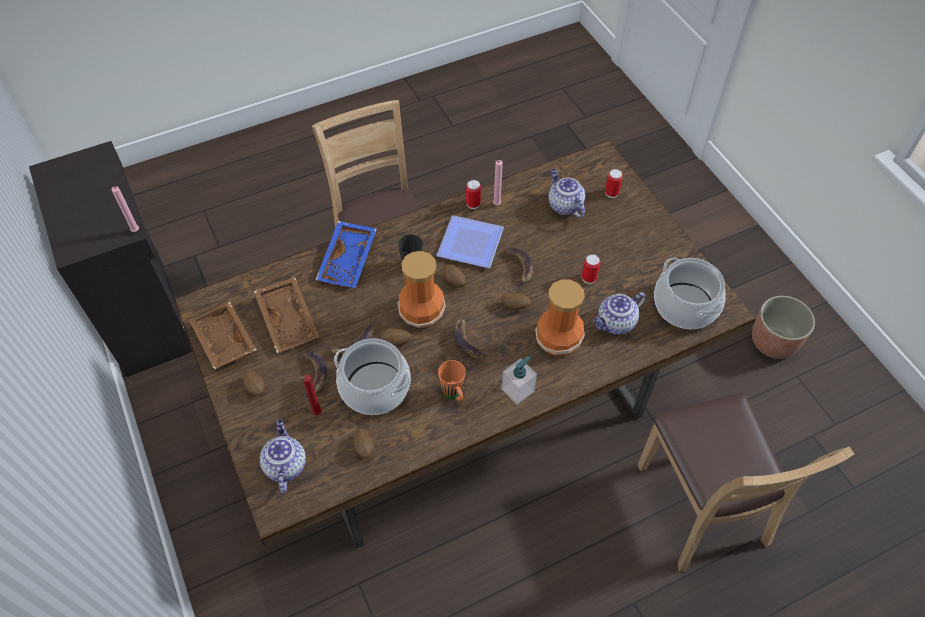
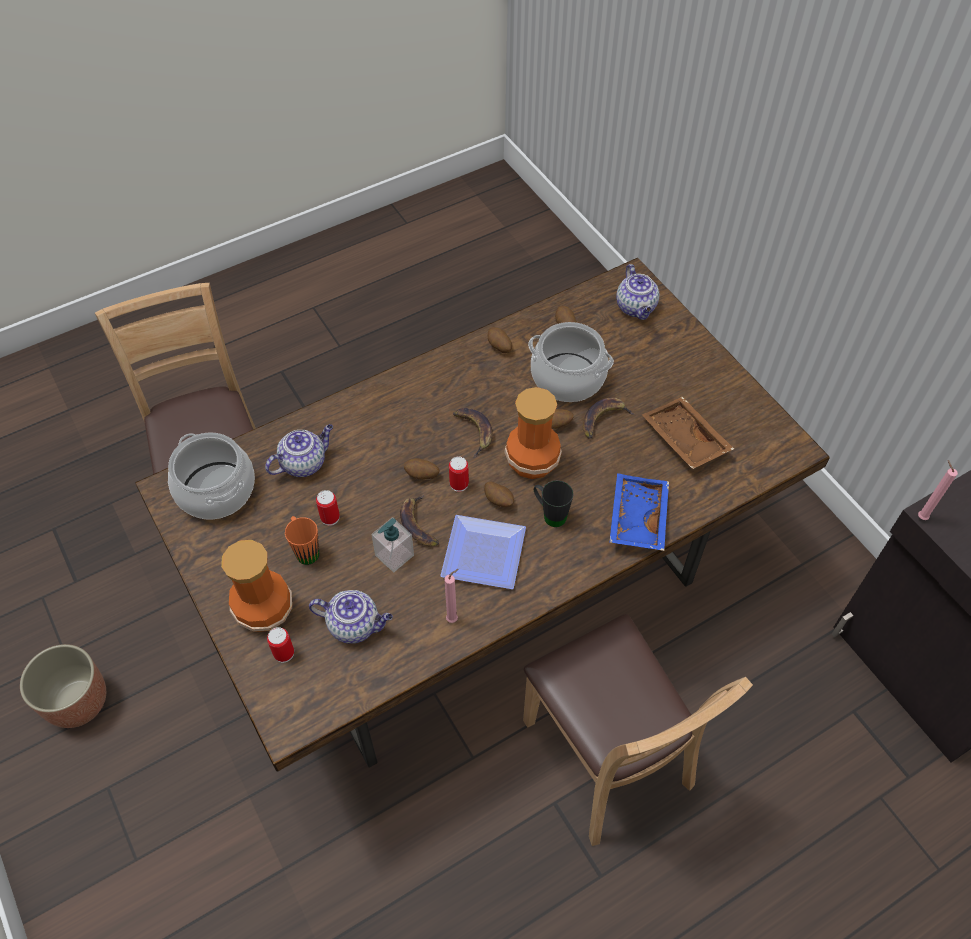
camera: 175 degrees right, 0 degrees up
(223, 341) = (747, 411): brown tray -> none
(256, 388) = (691, 369): potato -> potato (499, 347)
(314, 375) = (635, 385): banana -> none
(315, 413) = (622, 351): red candle -> none
(454, 395) = (484, 376): orange mug -> orange mug (305, 549)
(473, 204) = (485, 618): can -> can (459, 484)
(518, 390) = (417, 386): soap dispenser -> soap dispenser (394, 555)
(559, 340) = (371, 440): vase -> vase (262, 608)
(564, 205) = (355, 625): teapot -> teapot turned 45 degrees counterclockwise

